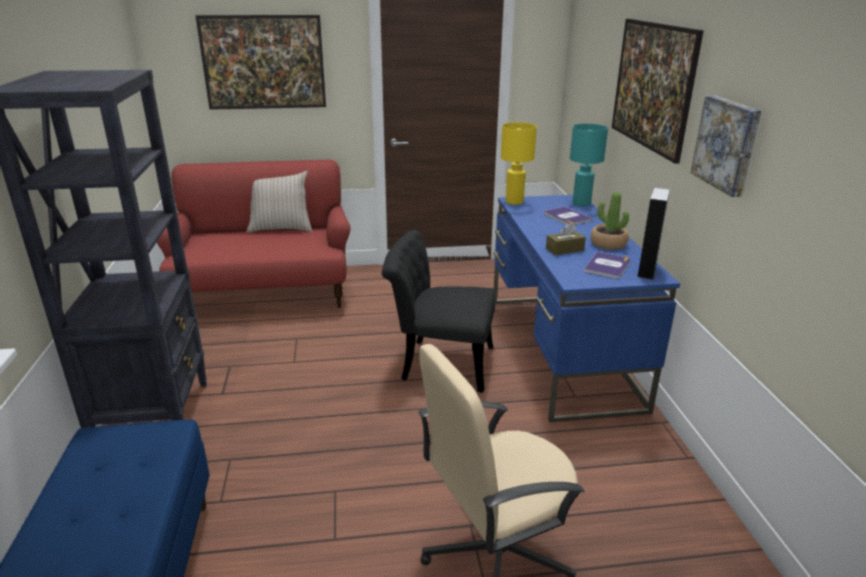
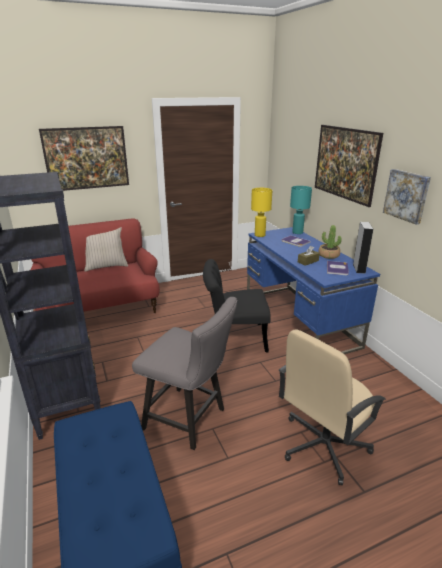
camera: 15 degrees left, 0 degrees up
(308, 472) = (190, 420): none -> grey chair

